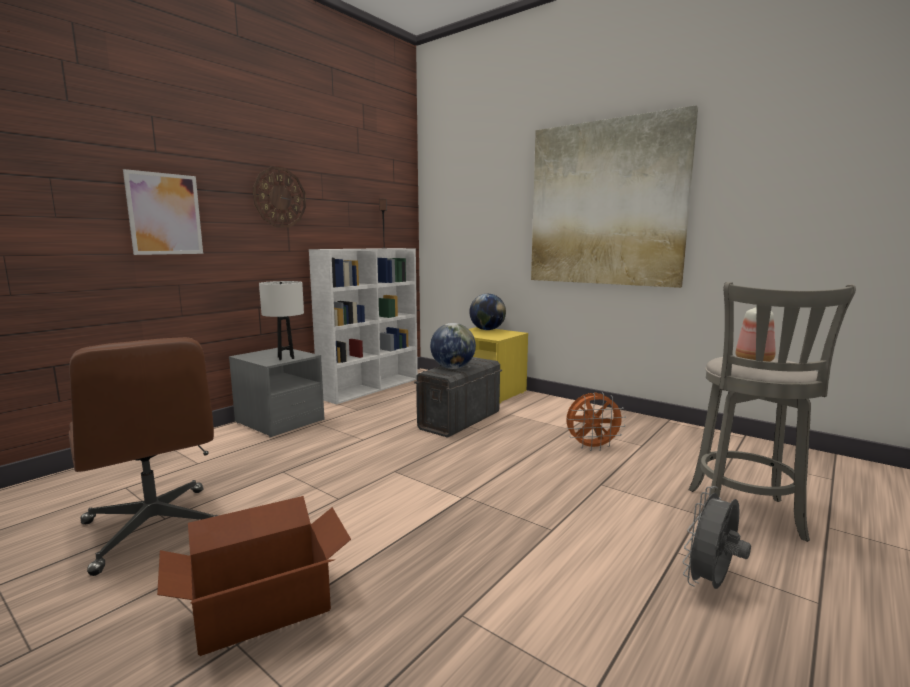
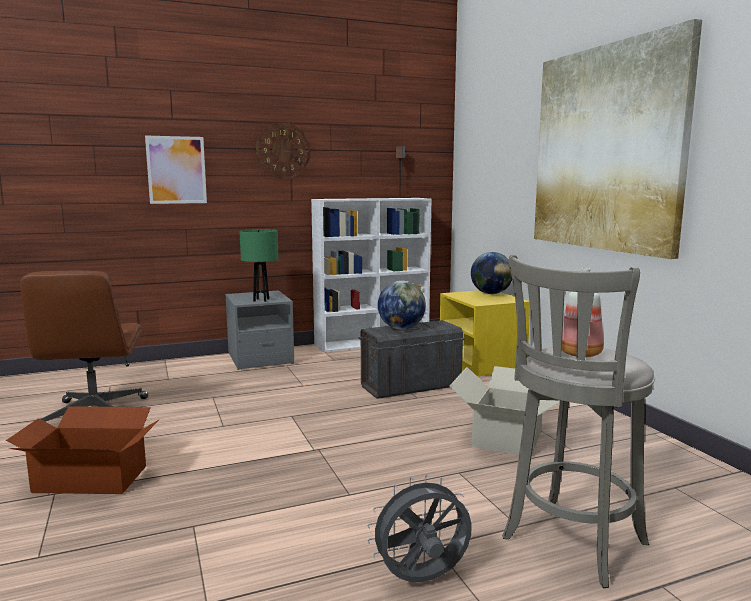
camera: 30 degrees right, 0 degrees up
(285, 358) = (261, 300): white table lamp -> green table lamp
(592, 447) = (508, 438): orange fan -> cardboard box

